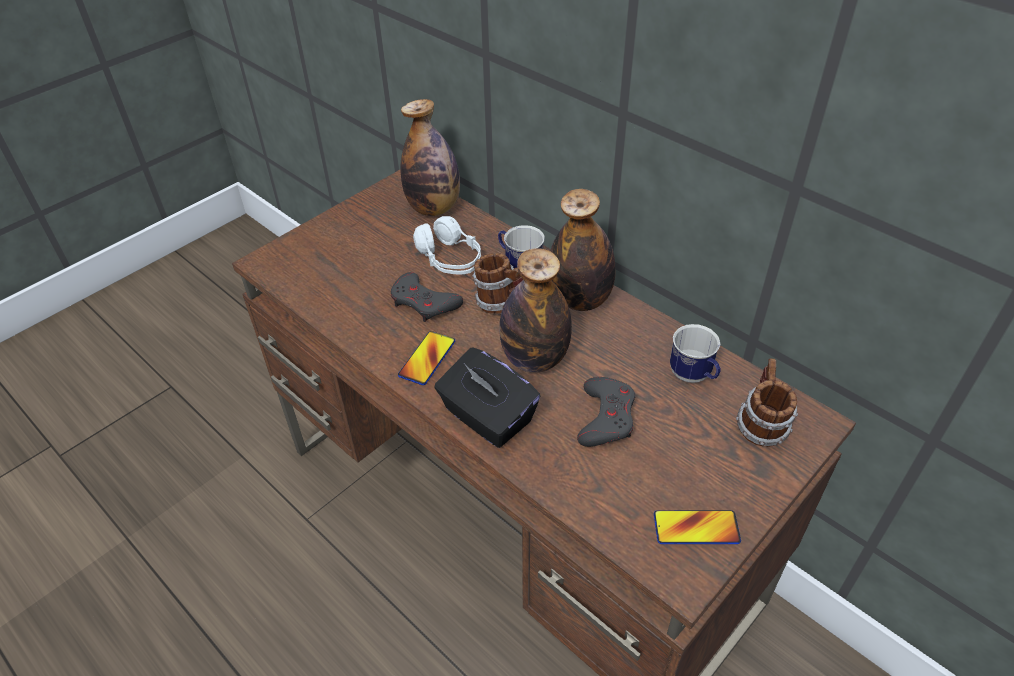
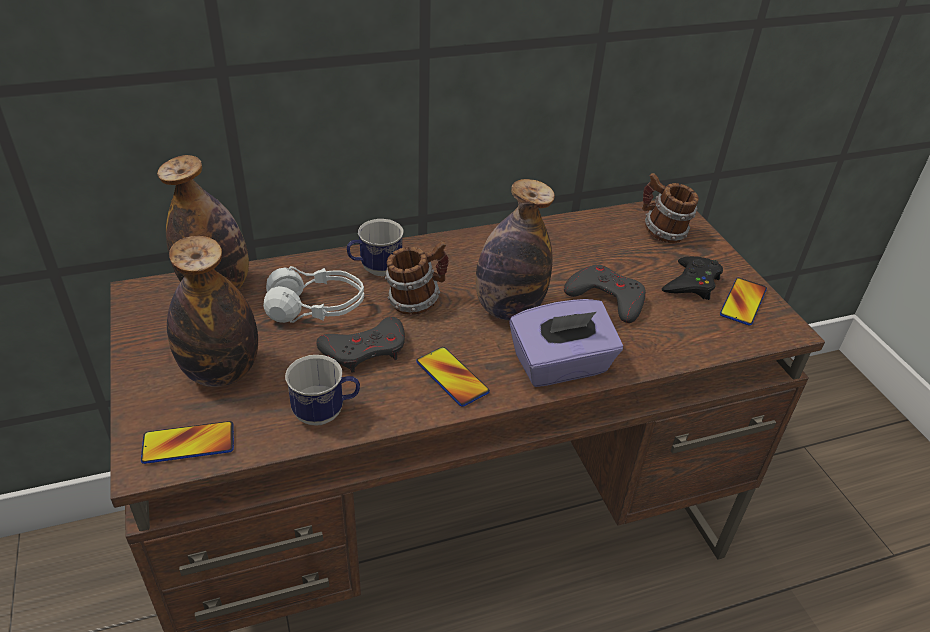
camera: 65 degrees left, 5 degrees down
(287, 269) = (188, 443): none -> phone
(487, 417) = (561, 366): black tissue box -> purple tissue box
(580, 299) = (454, 254): bottle -> bottle (221, 372)
(690, 475) = (692, 283): none -> black game controller
(693, 377) = (592, 238): mug -> mug (326, 413)

